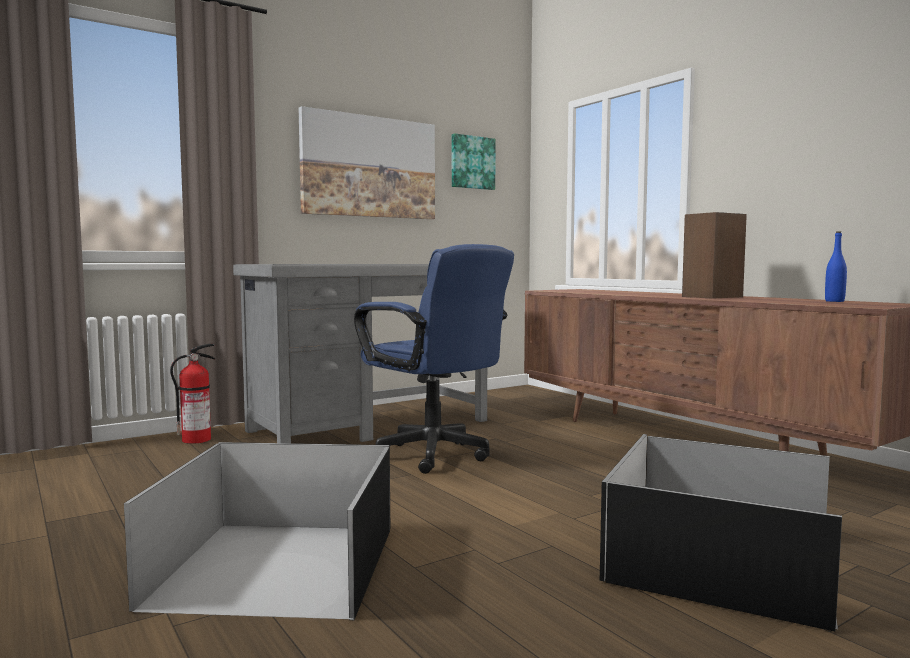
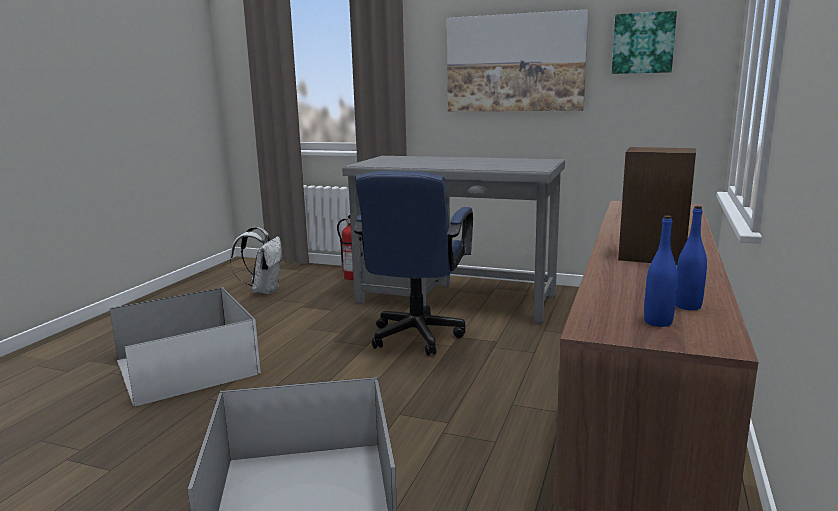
camera: 55 degrees right, 10 degrees up
(107, 481) = (264, 290): none -> white backpack
(274, 565) = (186, 366): black storage box -> white storage box
(864, 303) = (658, 322): none -> blue bottle

